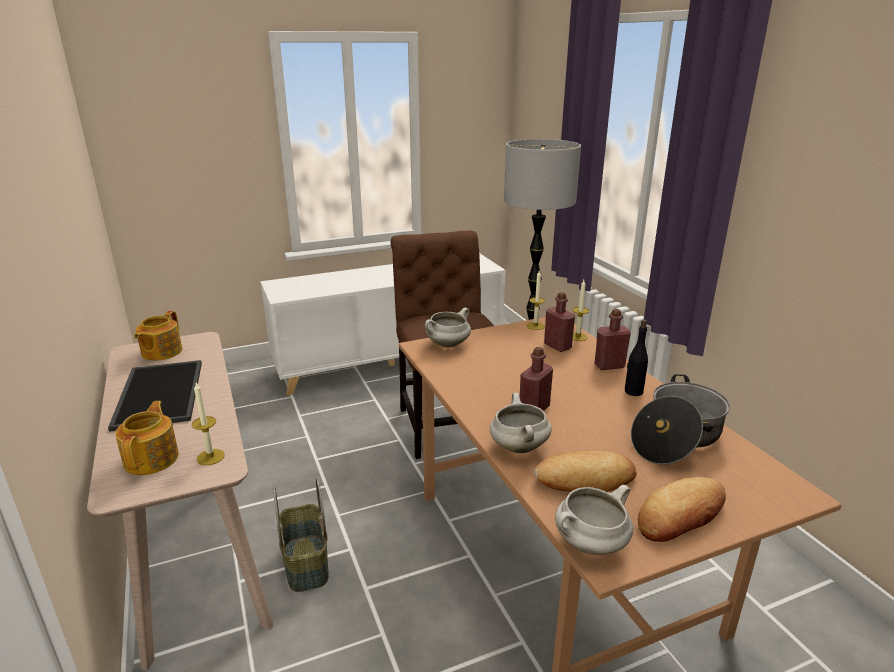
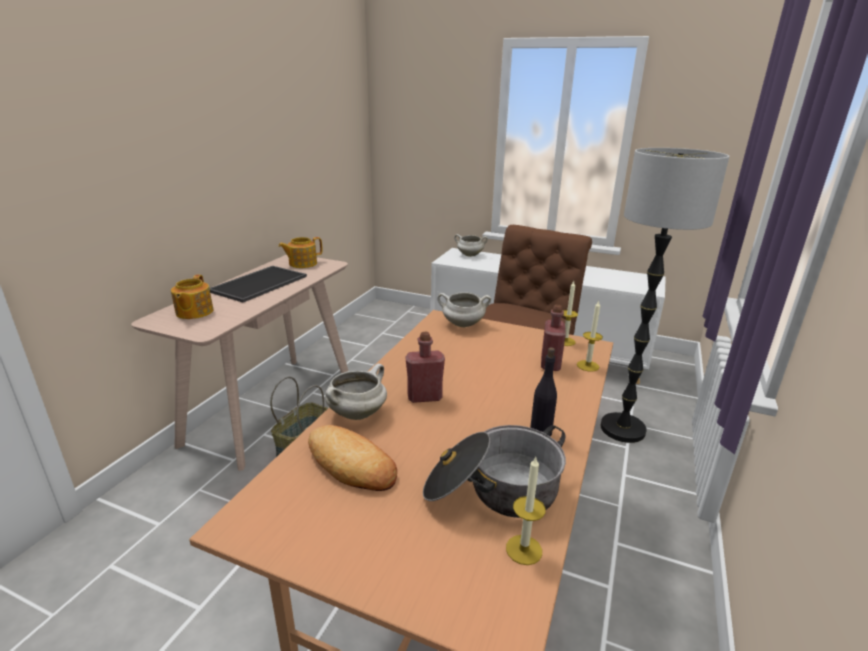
camera: 45 degrees right, 0 degrees up
(152, 458) = (194, 312): teapot -> teapot turned 135 degrees clockwise
(210, 457) = (212, 324): candle -> candle (524, 549)
(590, 544) = (253, 505): white cooking pot -> white cooking pot (469, 255)
(609, 365) = (566, 401): red bottle -> none
(681, 515) = (354, 544): bread -> none

